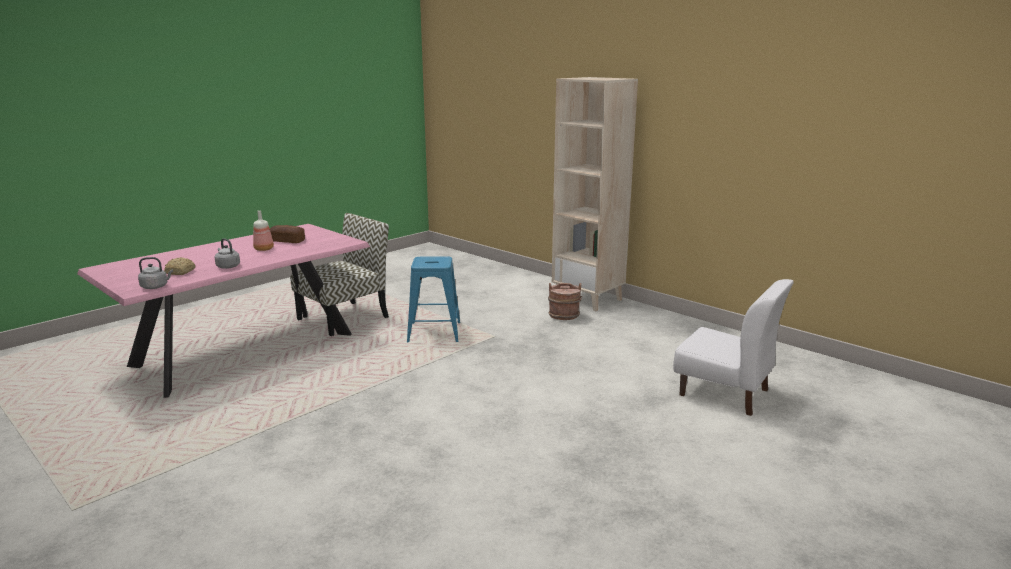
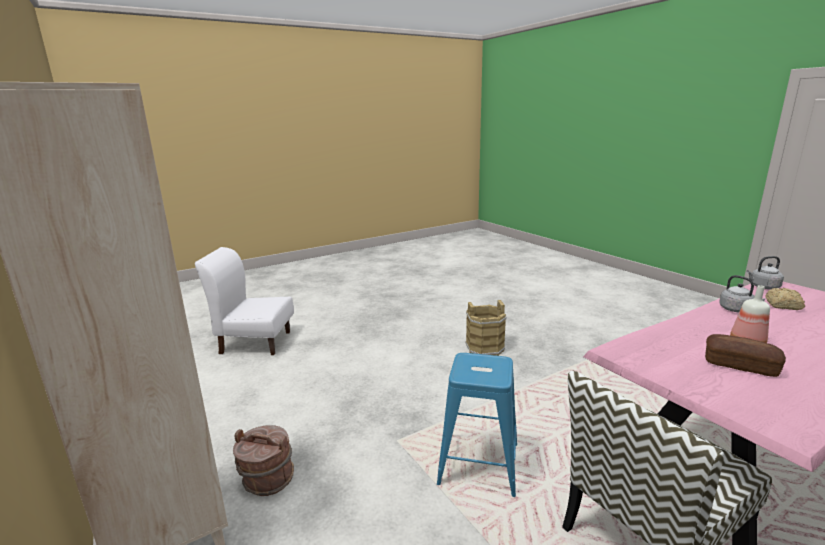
camera: 165 degrees left, 0 degrees up
(431, 416) = (484, 347): none -> brown bucket
(724, 392) = (255, 342): white chair -> white chair turned 45 degrees counterclockwise

